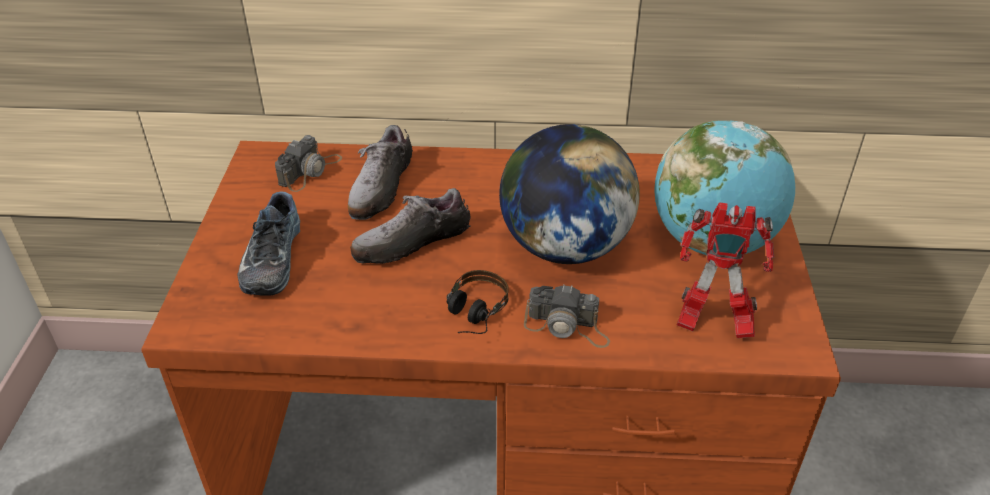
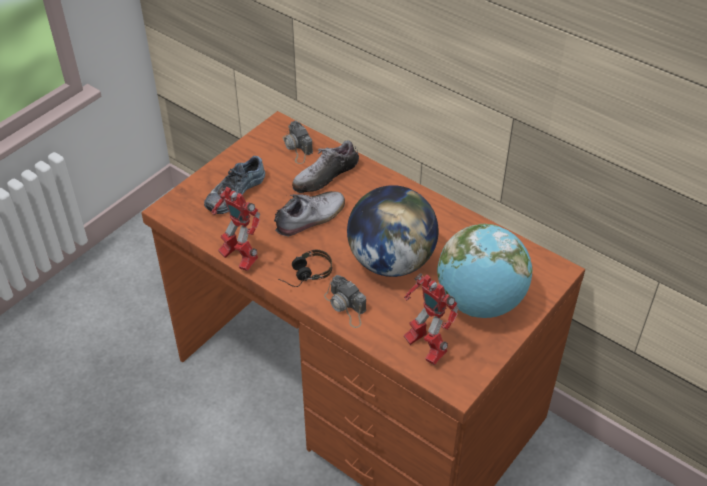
camera: 35 degrees right, 5 degrees up
(310, 171) = (297, 148): camera -> camera turned 90 degrees clockwise
(357, 339) = (238, 258): none -> toy robot
(411, 242) = (311, 218): shoe -> shoe turned 135 degrees clockwise

